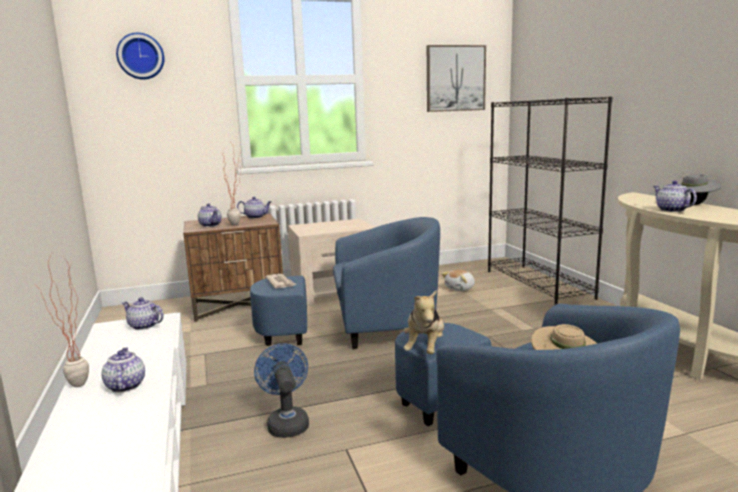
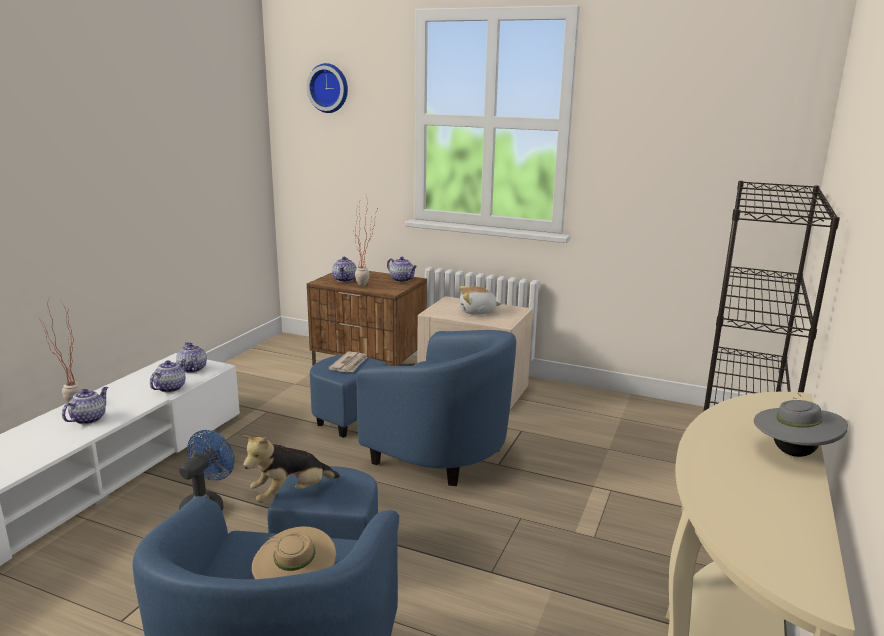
camera: 40 degrees right, 5 degrees up
(455, 78) = (718, 133): picture -> none
(460, 288) = (614, 442): plush toy -> plush toy (477, 312)
(671, 210) = (712, 448): teapot -> teapot (170, 388)

